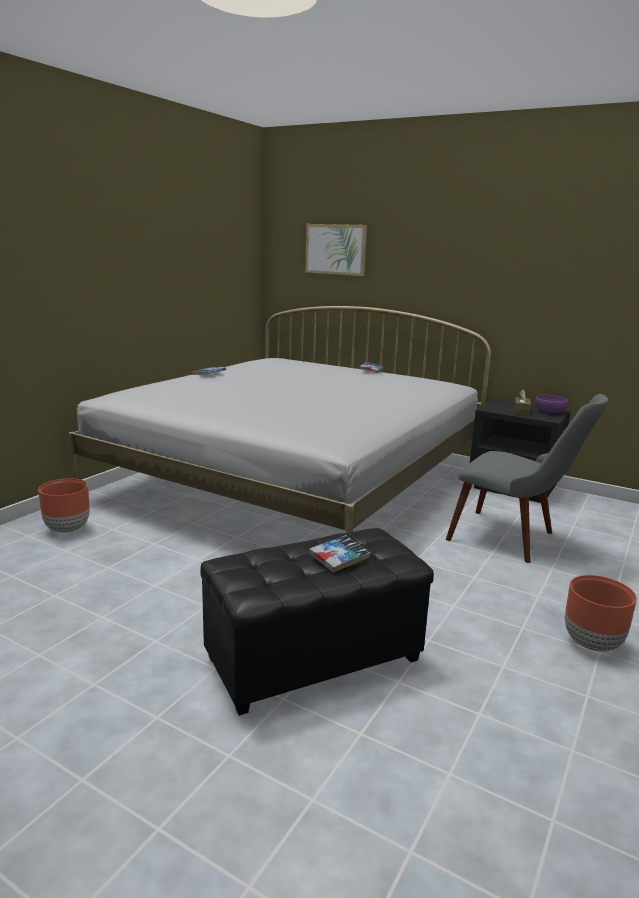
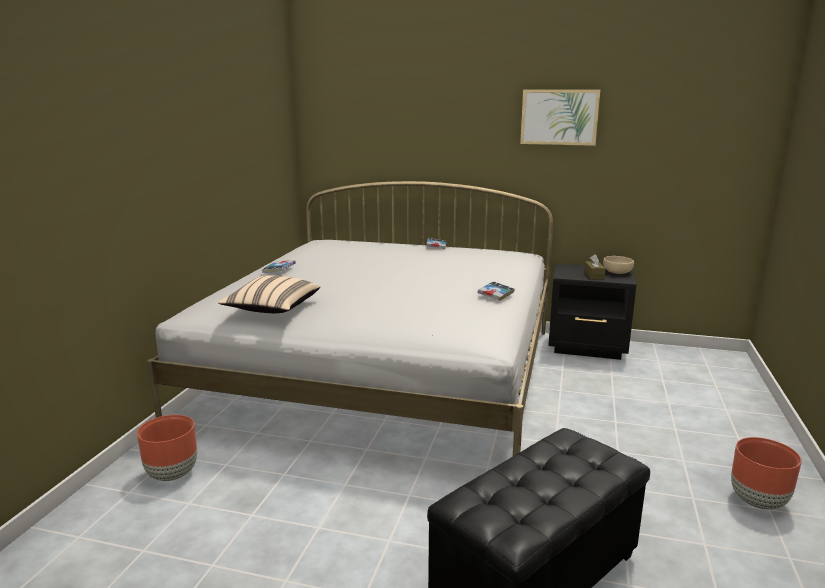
camera: 15 degrees left, 0 degrees up
(172, 399) = (272, 309): none -> beige pillow
(336, 249) = (381, 124): picture -> picture (559, 117)
(339, 558) = (564, 474): book -> book (496, 294)
(515, 539) = (625, 403): grey chair -> none
(549, 412) = (617, 272): purple bowl -> beige bowl

